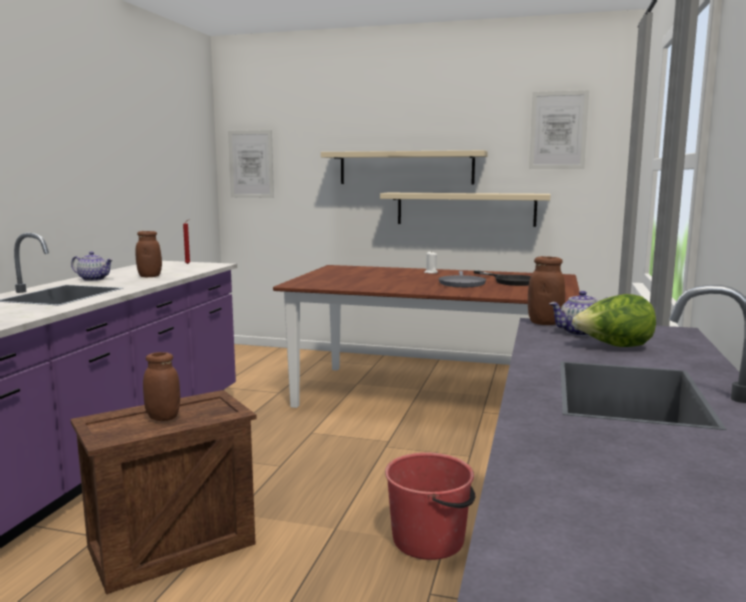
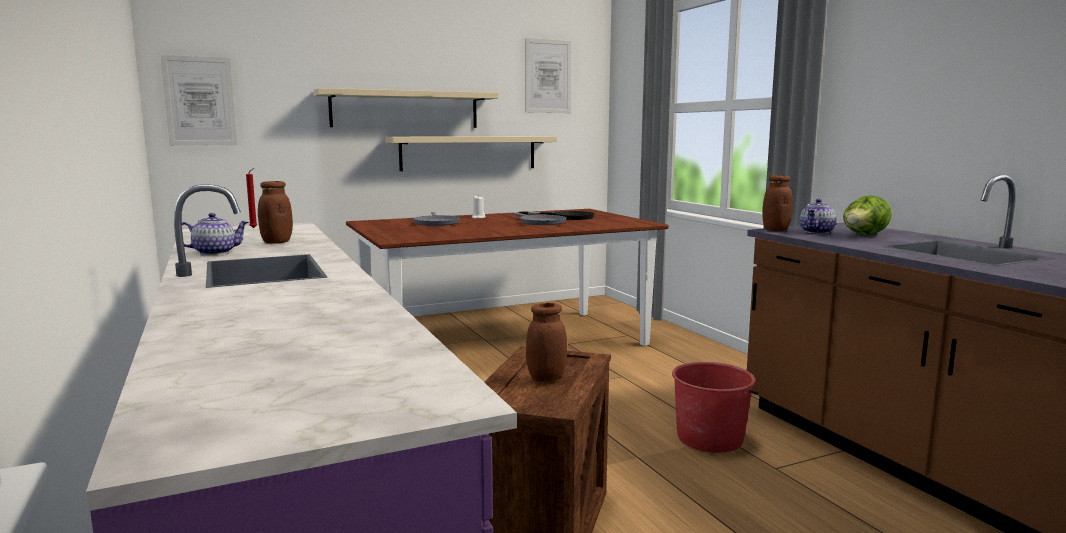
camera: 40 degrees left, 0 degrees up
(378, 274) = (436, 223): none -> grey frying pan

